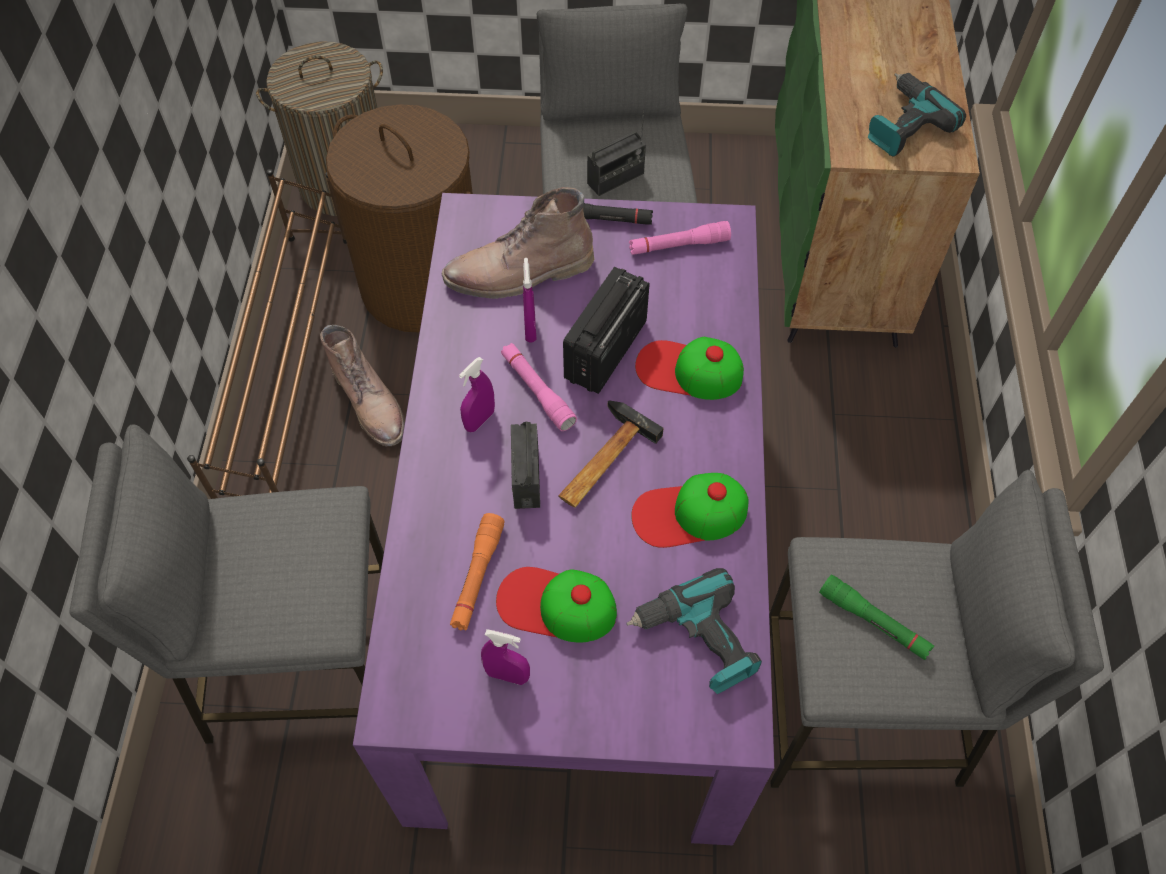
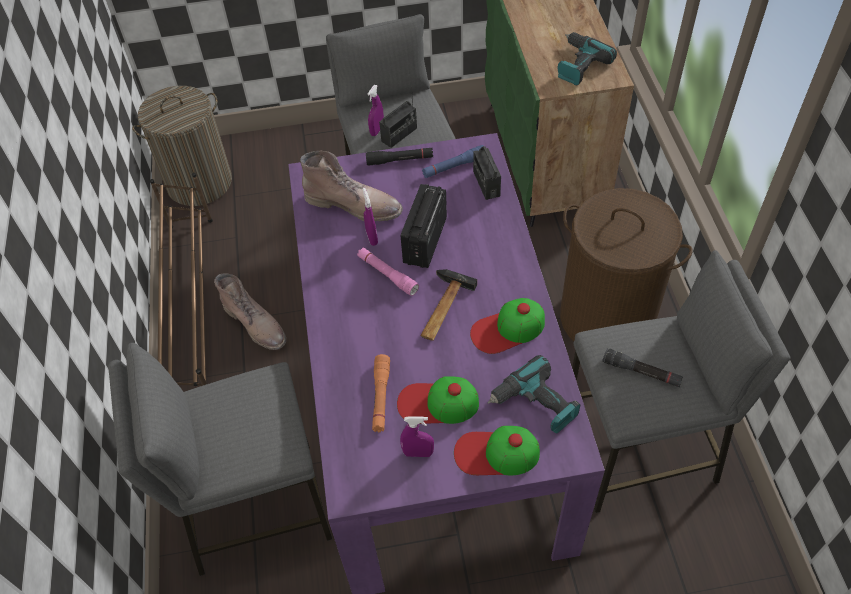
camera: 10 degrees left, 5 degrees down
(423, 285) = (272, 239): brown laundry basket -> brown laundry basket (607, 317)
(479, 420) = (354, 300): purple spray bottle -> purple spray bottle (377, 130)
(519, 274) = (354, 204): brown boot -> brown boot turned 135 degrees counterclockwise
(526, 478) = (395, 330): radio -> radio (486, 184)
(678, 245) = (454, 166): pink flashlight -> blue flashlight
(688, 371) = (482, 242): cap -> cap (496, 453)
(874, 622) = (641, 372): green flashlight -> black flashlight

